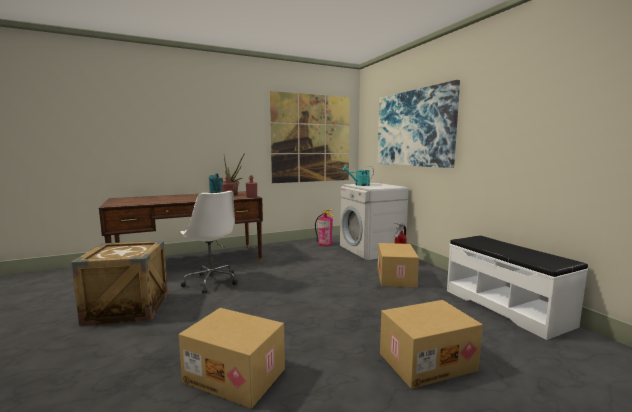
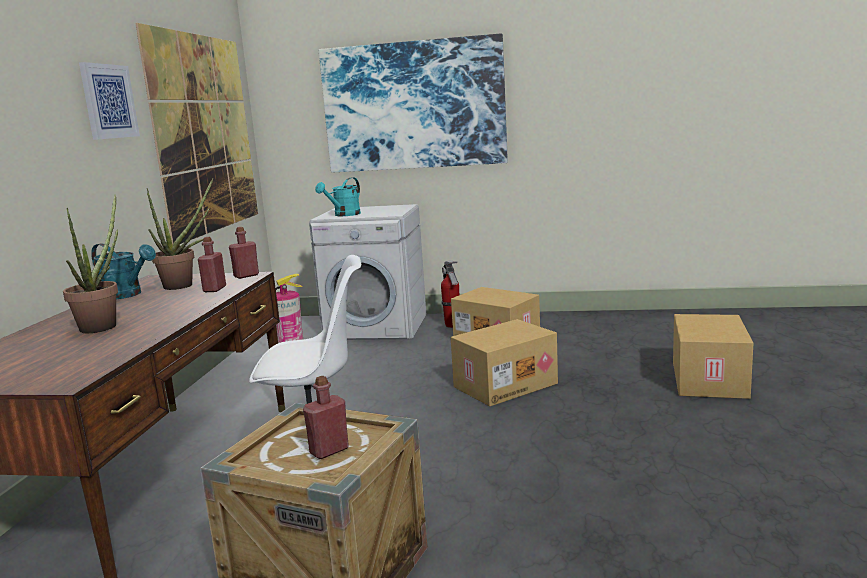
camera: 55 degrees left, 5 degrees up
(117, 254) = (329, 451): none -> red bottle
(175, 198) = (103, 325): none -> potted plant
(236, 375) = (671, 485): cardboard box -> cardboard box (505, 384)
(243, 121) = (108, 101): none -> picture
(506, 307) = (631, 318): white bench -> none

